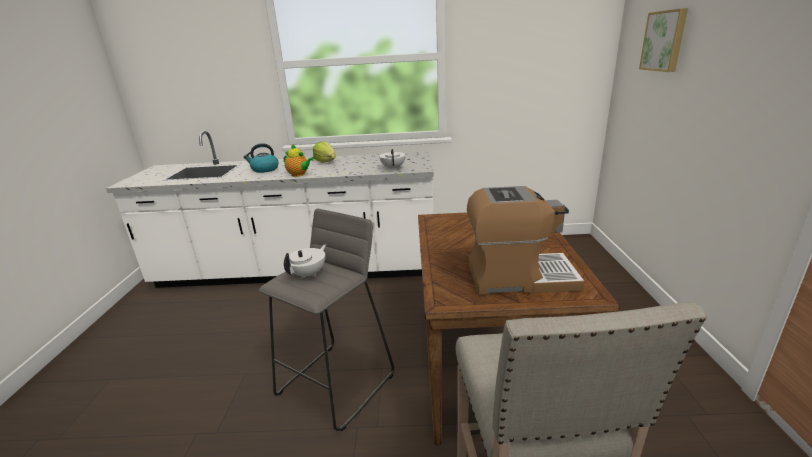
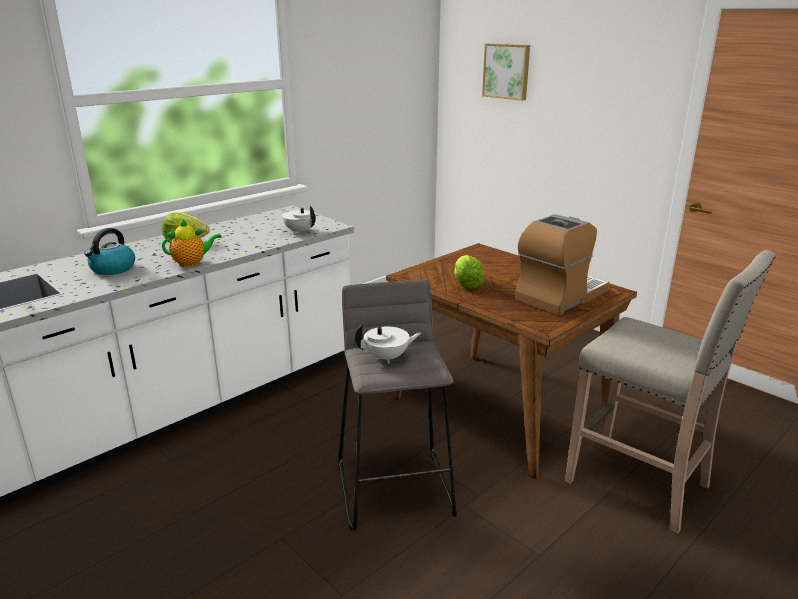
camera: 45 degrees left, 0 degrees up
(309, 274) = (387, 358): white teapot -> white teapot turned 90 degrees clockwise
(459, 239) = (466, 284): none -> lettuce

